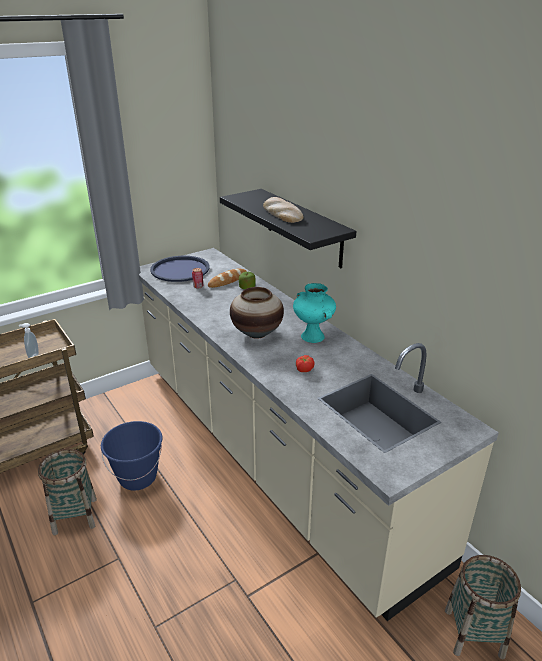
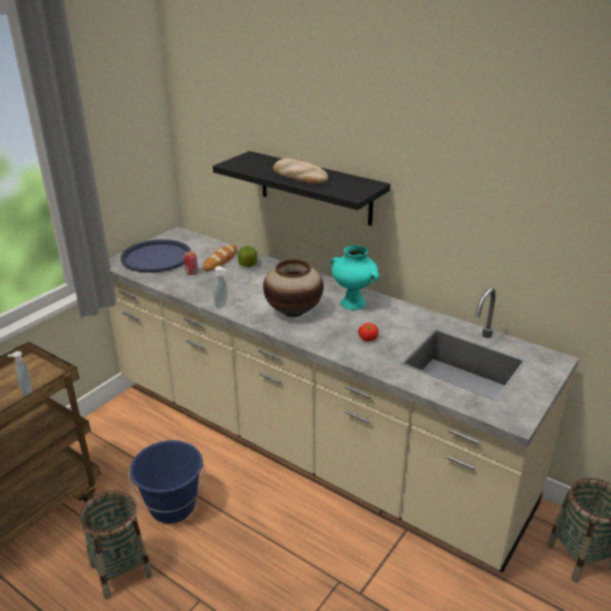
camera: 20 degrees left, 0 degrees up
(203, 317) = (222, 305): none -> soap dispenser

